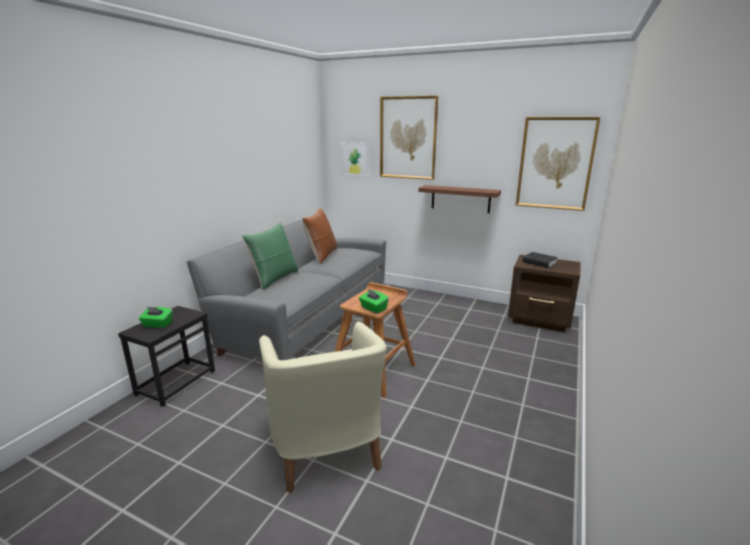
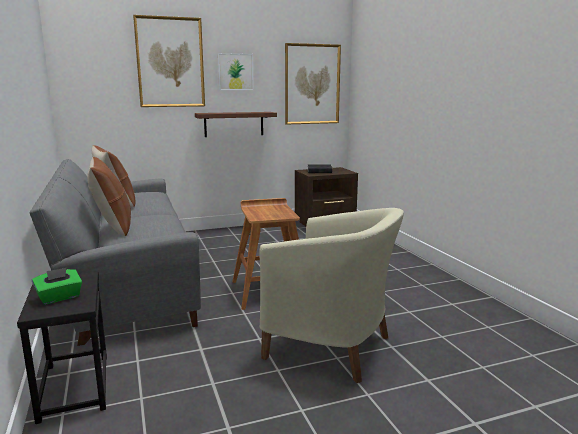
camera: 45 degrees left, 5 degrees down
(274, 279) = (113, 227): green pillow -> brown pillow
(355, 158) = (103, 88): picture -> picture (235, 72)
(373, 308) = (283, 215): green tissue box -> none

